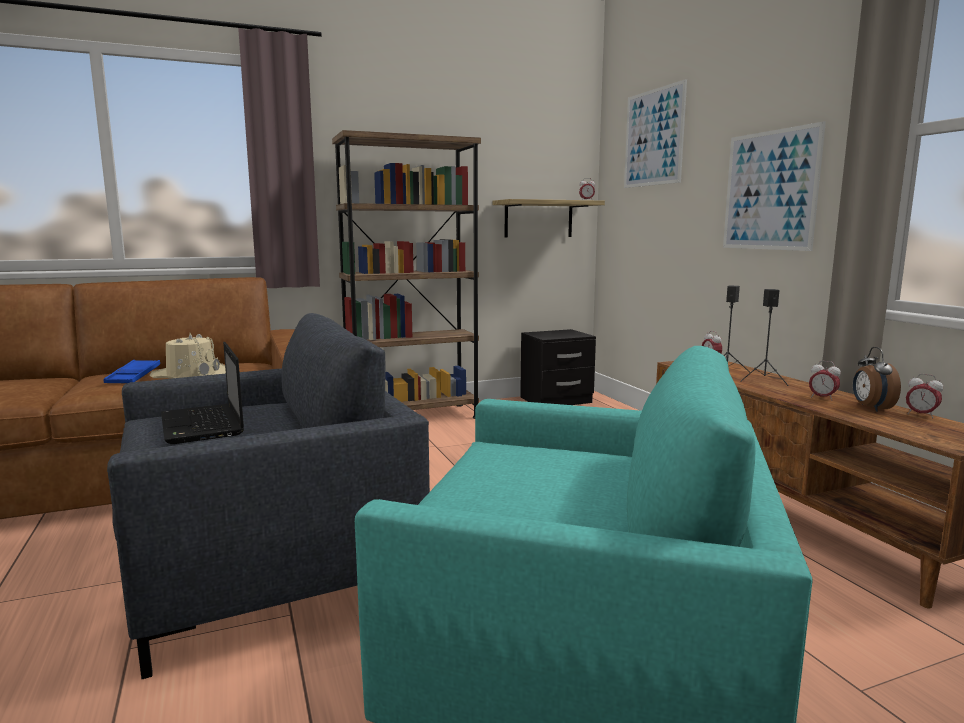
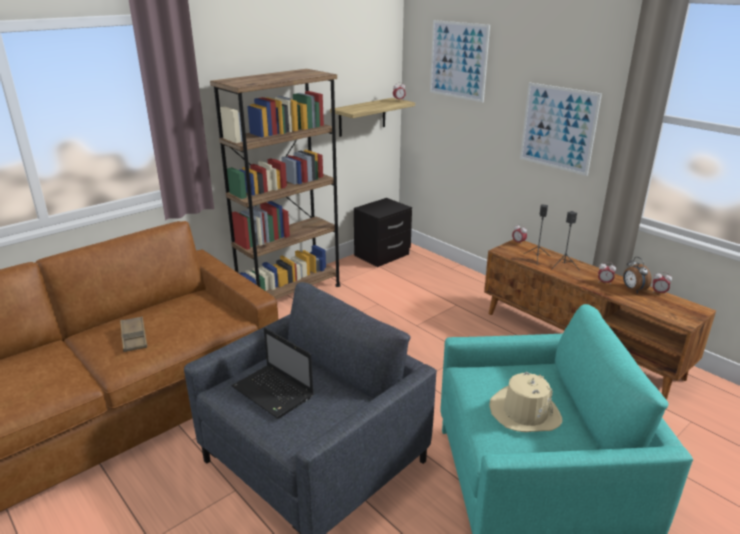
camera: 20 degrees left, 15 degrees up
(133, 376) = (134, 337): blue tray -> brown tray
(191, 375) = (181, 328): beige hat -> beige hat (524, 412)

